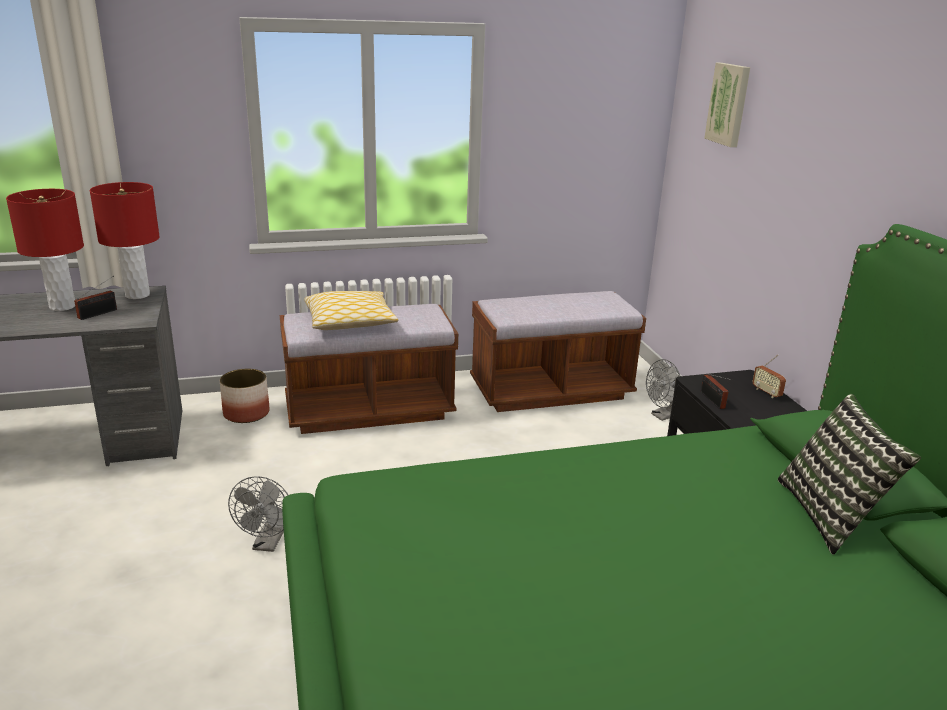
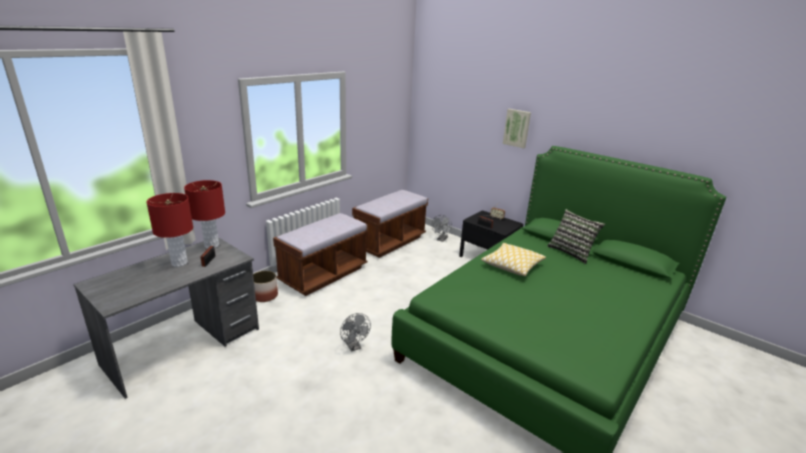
camera: 35 degrees left, 0 degrees up
(350, 322) = (317, 231): pillow -> pillow (512, 265)
(729, 104) = (450, 101): picture -> picture (517, 128)

